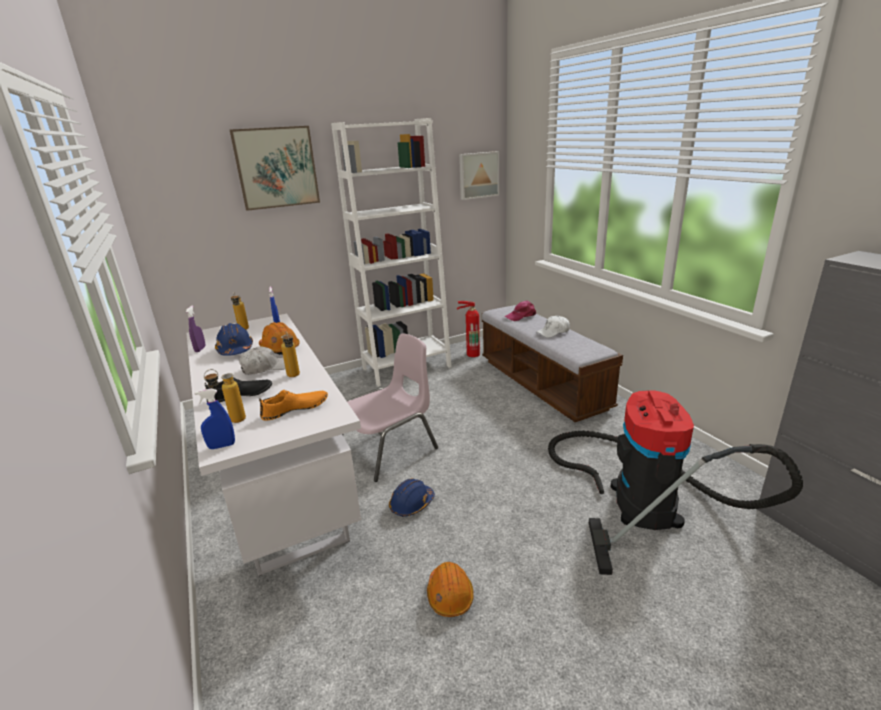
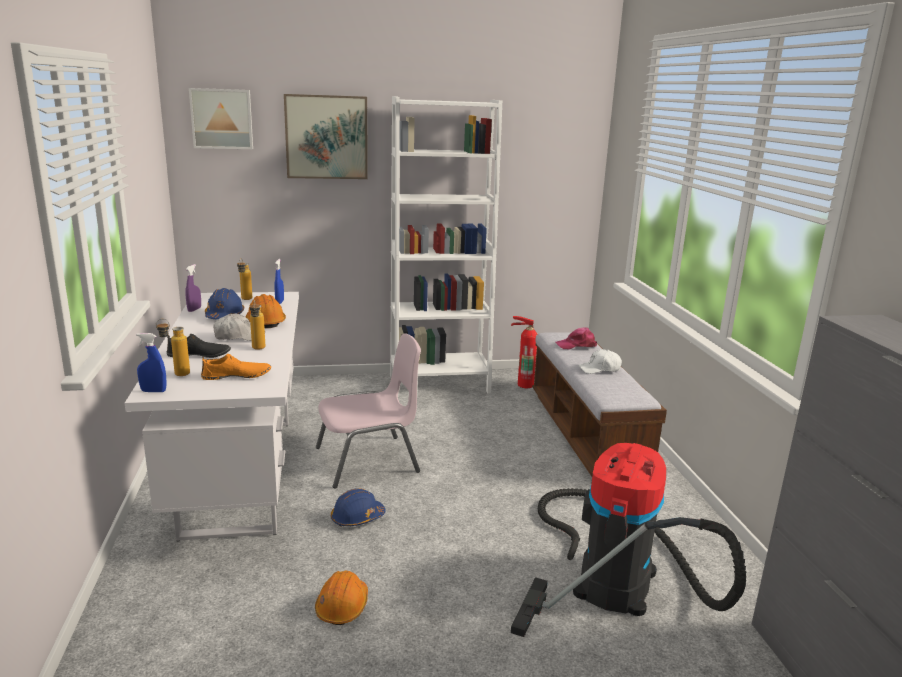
camera: 15 degrees right, 5 degrees down
(478, 175) = (566, 170): picture -> picture (222, 119)

